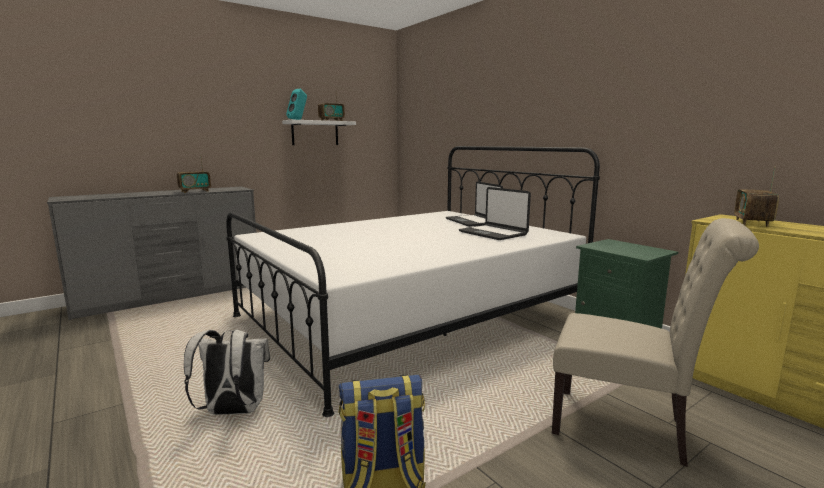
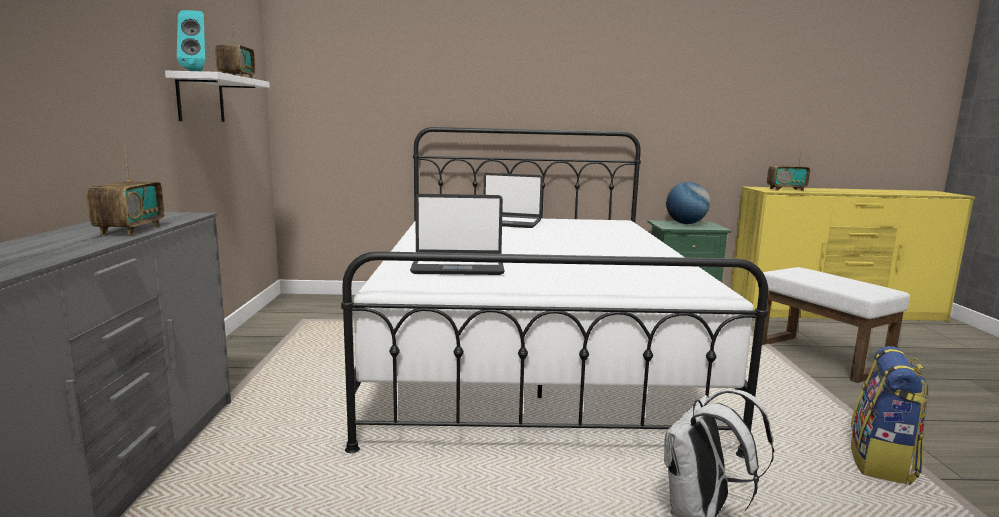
camera: 55 degrees left, 0 degrees up
(493, 233) = (580, 230): laptop -> laptop (458, 266)
(628, 428) = (822, 357): beige chair -> white ottoman
(629, 247) = (685, 223): none -> globe
(752, 223) = (786, 189): radio -> radio turned 60 degrees counterclockwise

